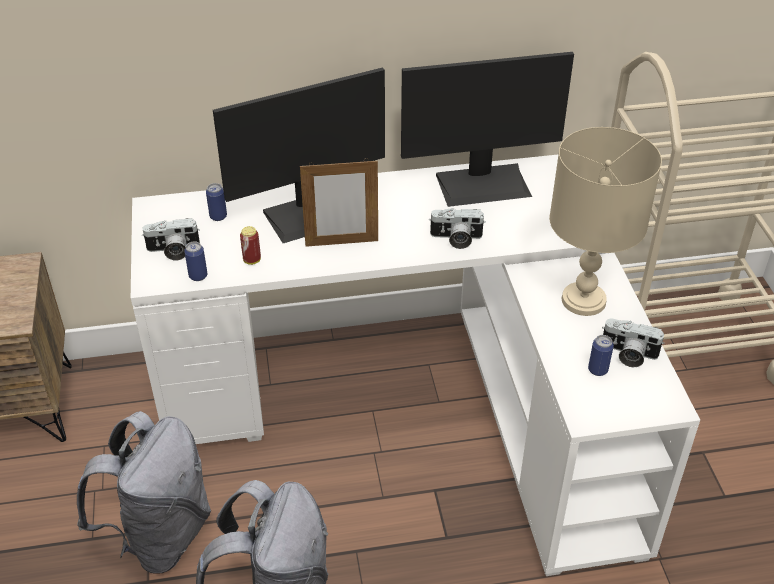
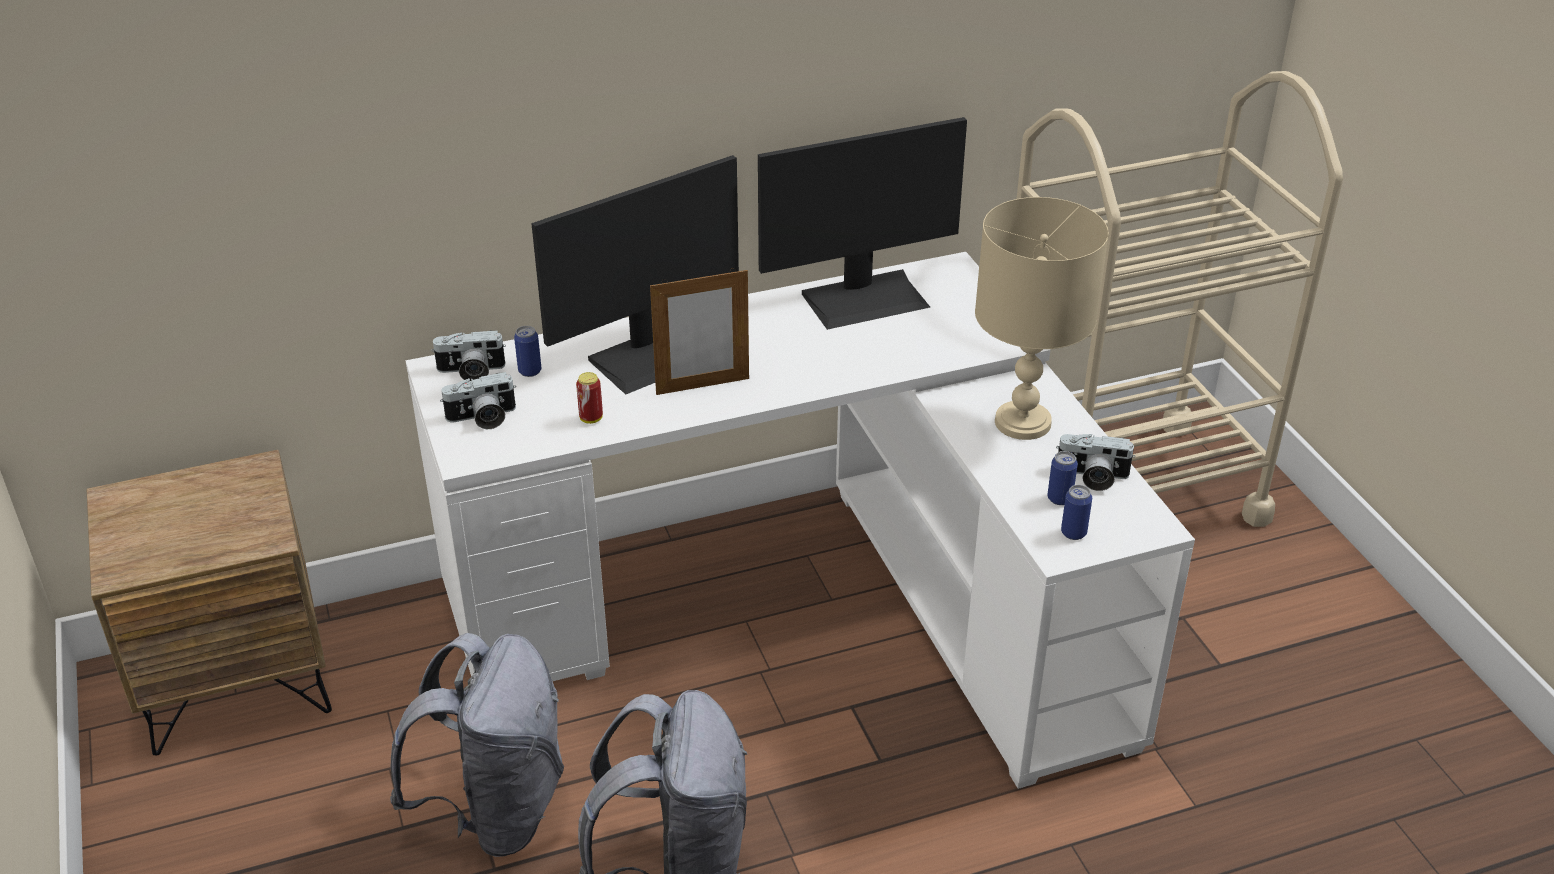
camera: 10 degrees left, 5 degrees down
(198, 276) = (525, 444): can -> can (1073, 533)
(456, 239) = (848, 366): camera -> camera (471, 372)

